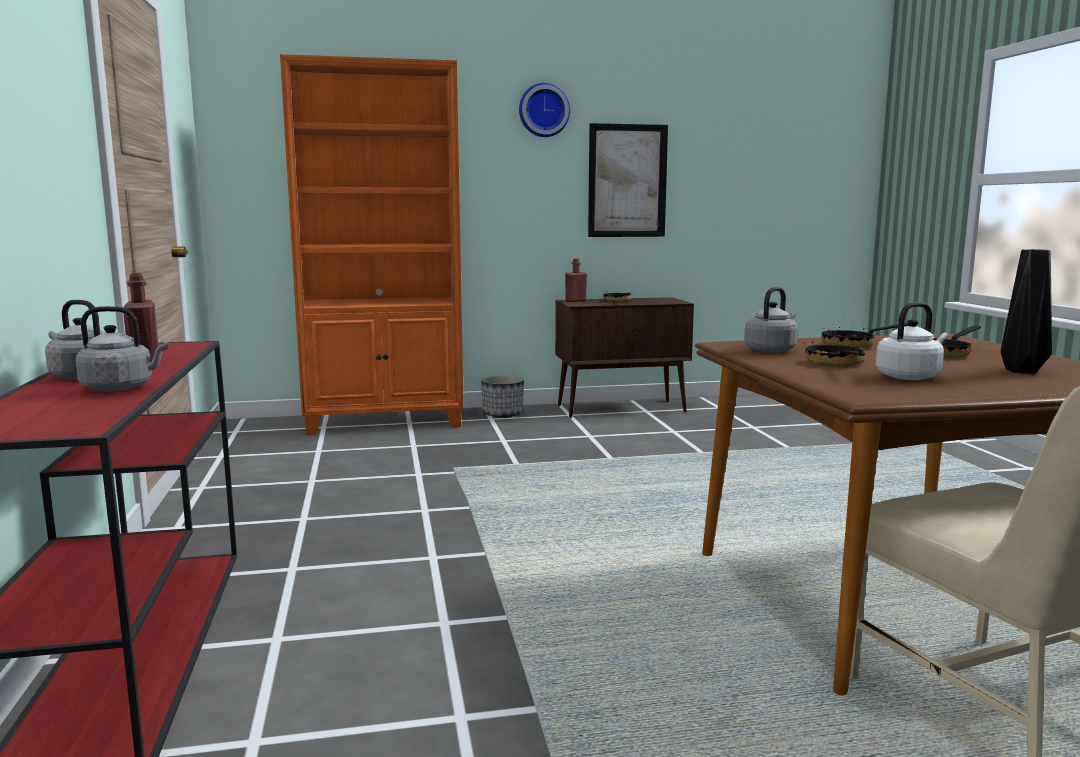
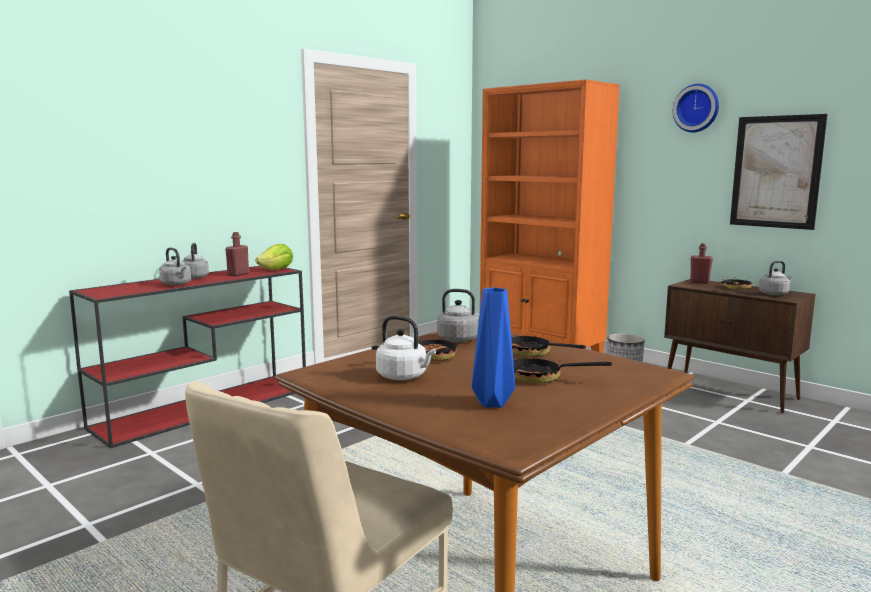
camera: 55 degrees right, 0 degrees up
(174, 346) = (277, 270): none -> lettuce
(656, 300) = (774, 294): none -> grey kettle
(1019, 371) = (491, 403): black vase -> blue vase

